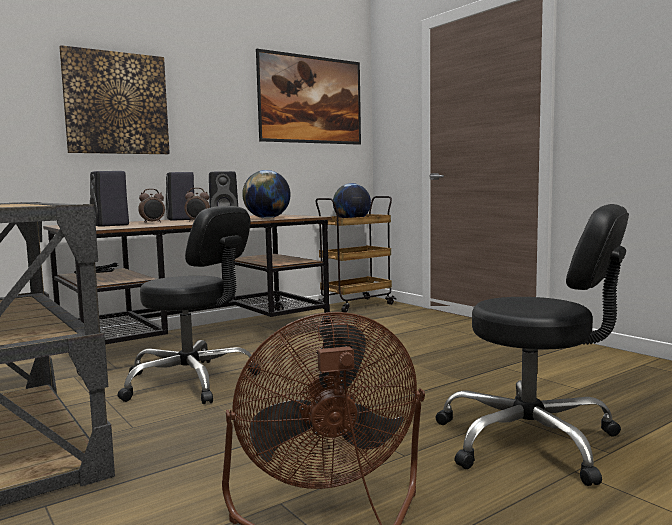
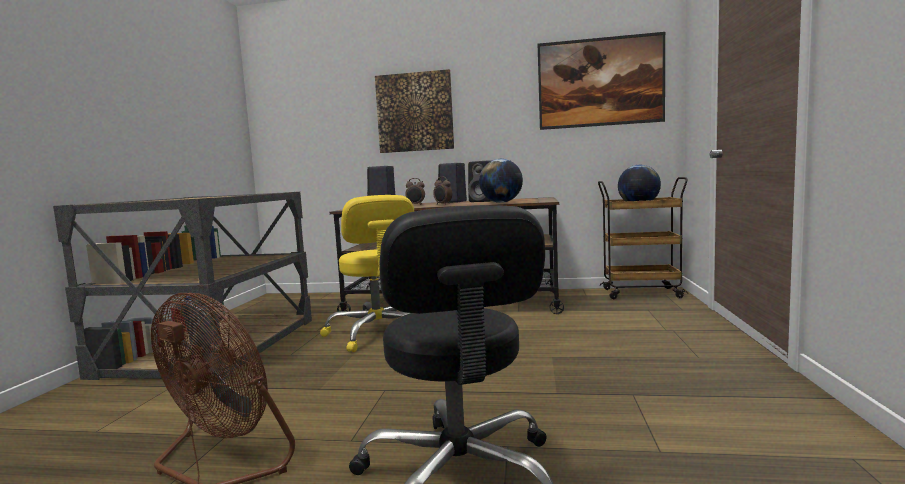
camera: 45 degrees right, 0 degrees up
(195, 383) = (379, 334): black office chair -> yellow office chair

